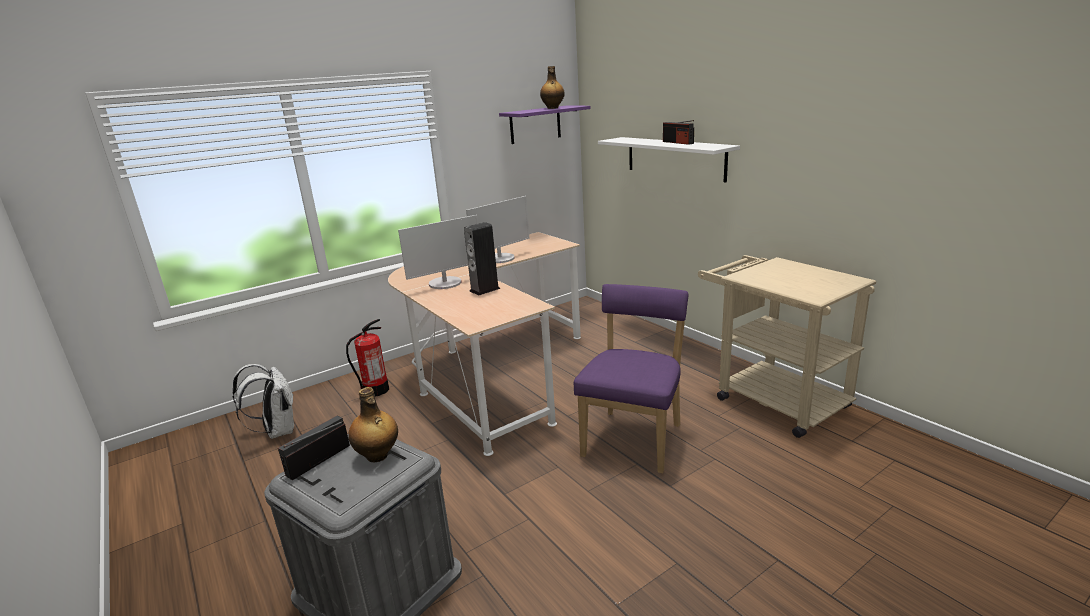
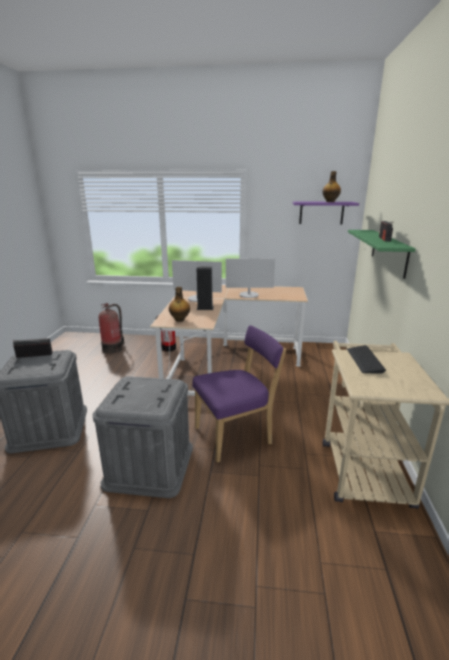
camera: 40 degrees right, 0 degrees up
(277, 431) = (113, 348): white backpack -> fire extinguisher
(377, 456) = (48, 363): bottle -> bottle (179, 320)
(601, 524) = (149, 465): none -> grey storage box
(674, 158) = (388, 252): white shelf -> green shelf
(767, 275) = (364, 360): none -> keyboard

